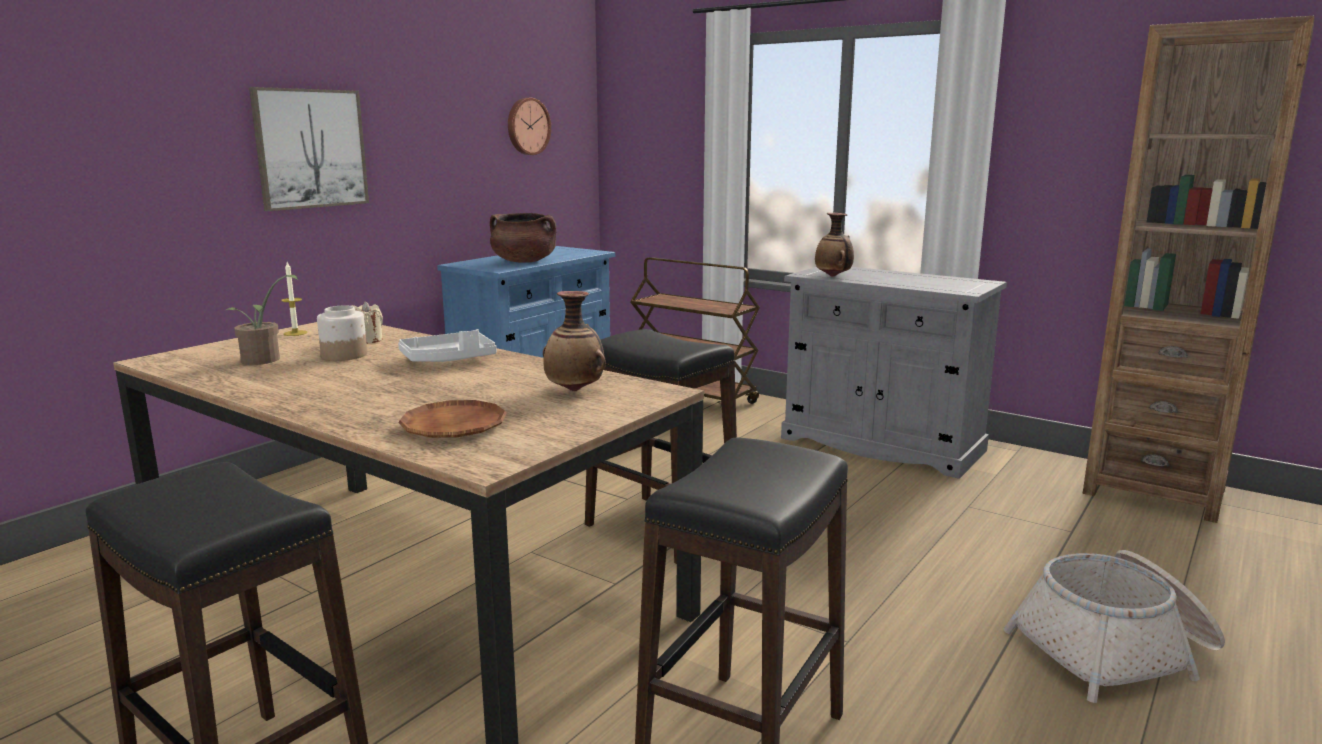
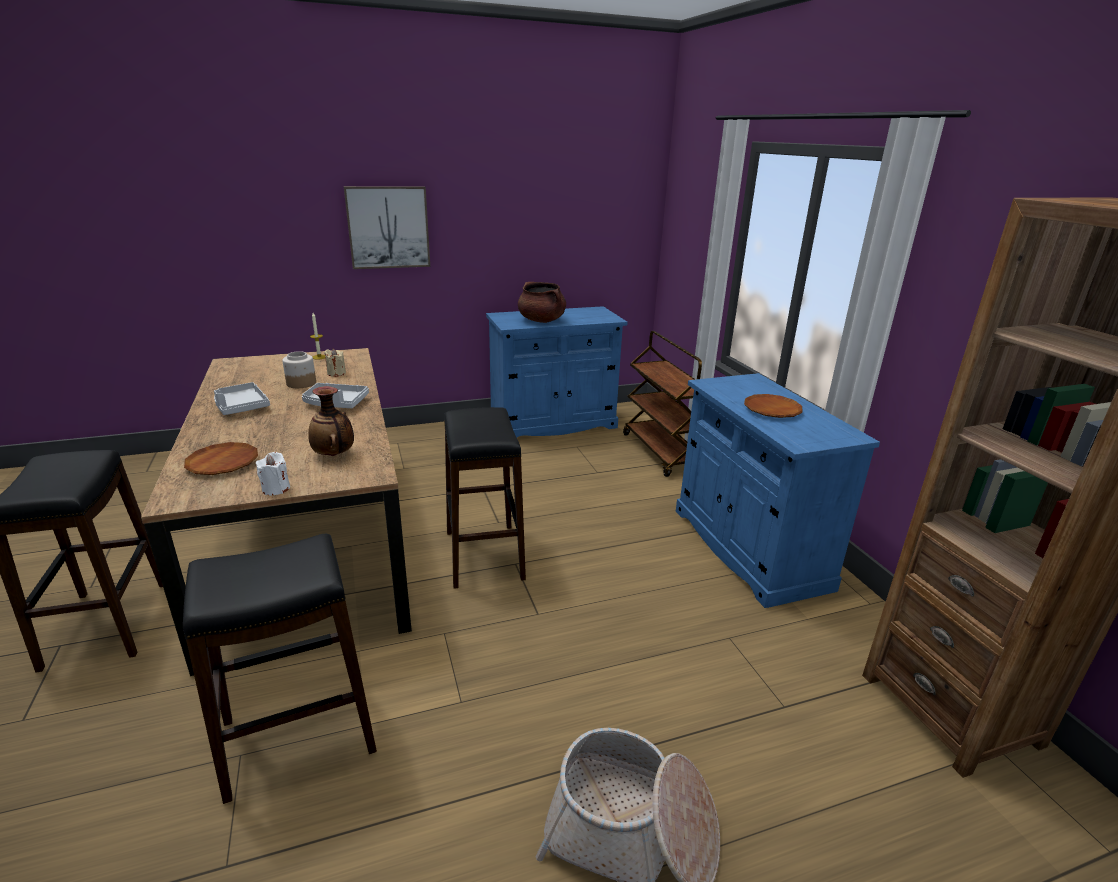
camera: 35 degrees right, 10 degrees up
(264, 360) = (263, 377): potted plant -> none
(319, 386) = (241, 406): none -> grey tray
(527, 126) = (585, 210): wall clock -> none
(588, 425) = (276, 489): none -> white candle
(833, 276) = (726, 391): vase -> none
(881, 444) = (748, 548): grey cabinet -> blue cabinet
(896, 279) = (772, 410): none -> brown plate

